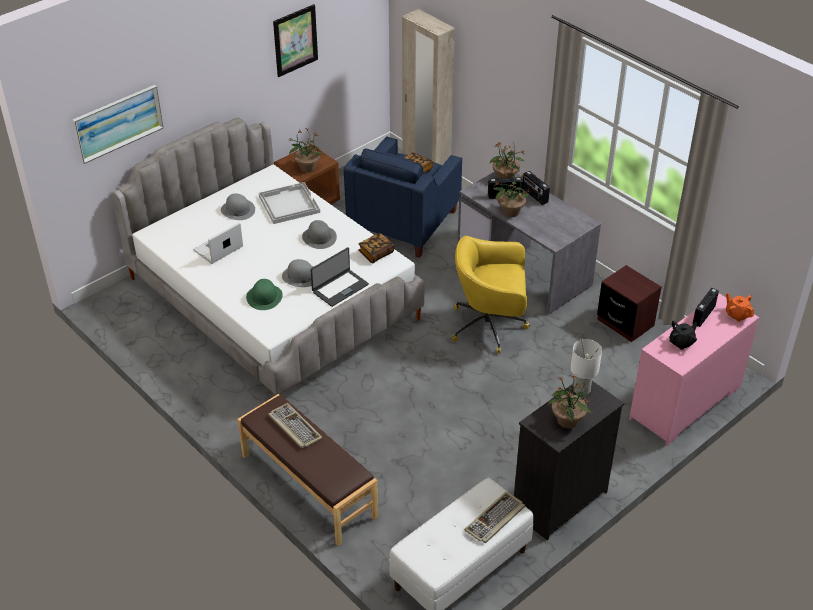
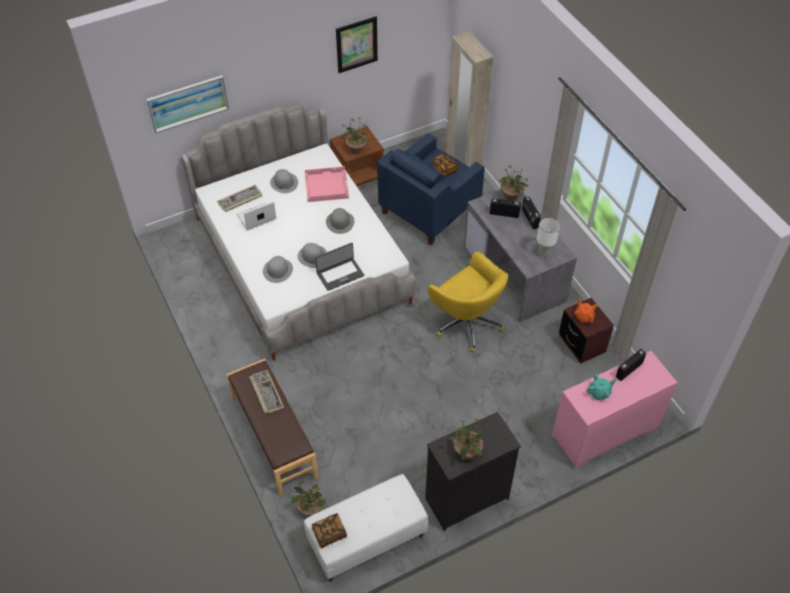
camera: 15 degrees right, 10 degrees up
(264, 297) = (278, 270): green hat -> grey hat
(288, 204) = (326, 185): white tray -> pink tray
(376, 253) = (380, 247): book -> book (329, 534)
(490, 326) = (467, 322): yellow office chair -> yellow office chair turned 150 degrees counterclockwise
(495, 519) = (394, 513): keyboard -> keyboard (240, 200)
(510, 212) = (503, 230): potted plant -> potted plant (310, 509)
(582, 389) = (490, 425): white table lamp -> white table lamp (544, 253)
(681, 342) = (599, 393): black teapot -> turquoise teapot
(737, 314) = (658, 376): orange teapot -> orange teapot (583, 317)

